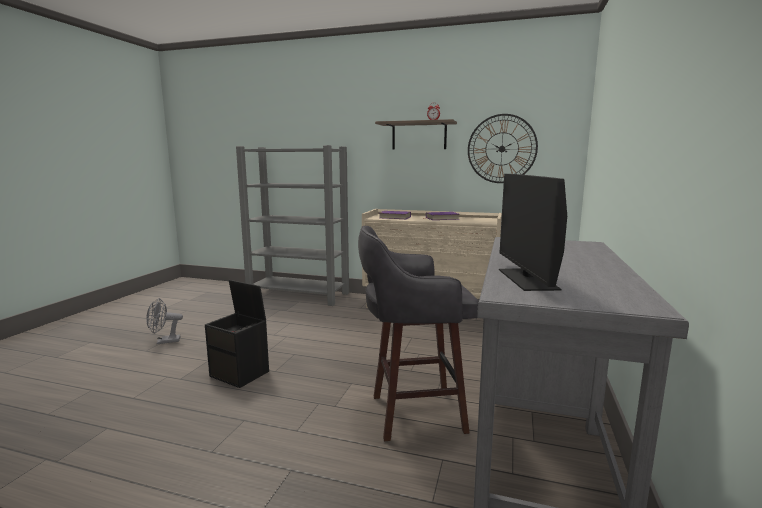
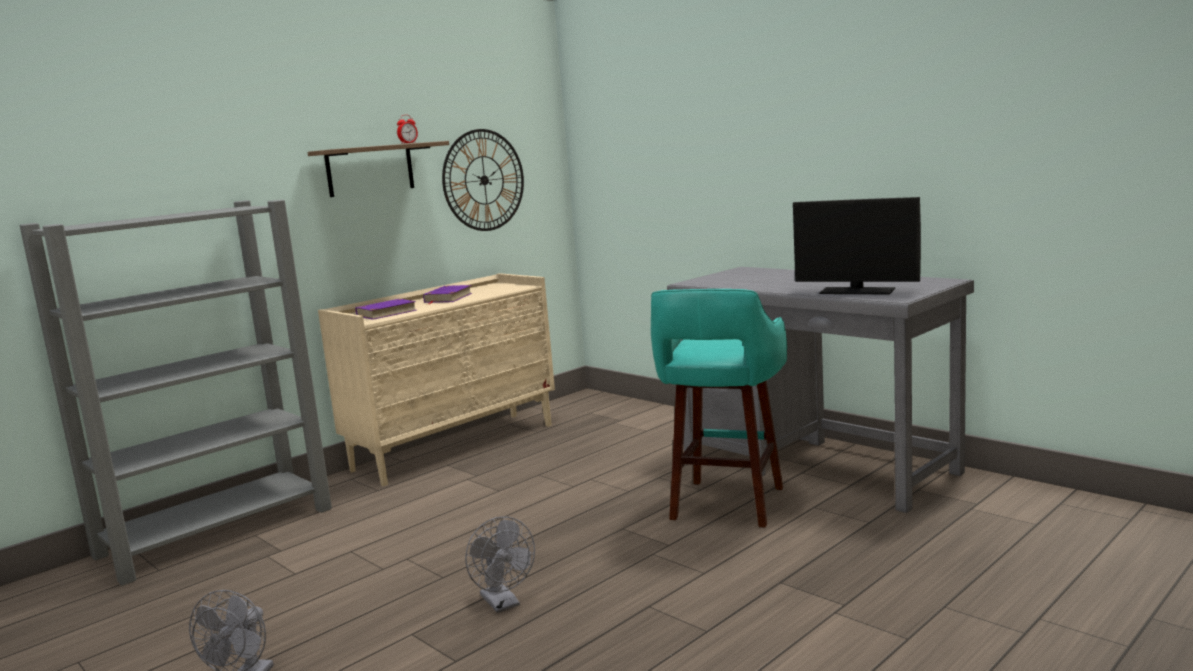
camera: 60 degrees left, 0 degrees up
(241, 374) = (503, 604): black storage box -> grey fan
(412, 414) = (725, 506): grey stool -> turquoise stool

